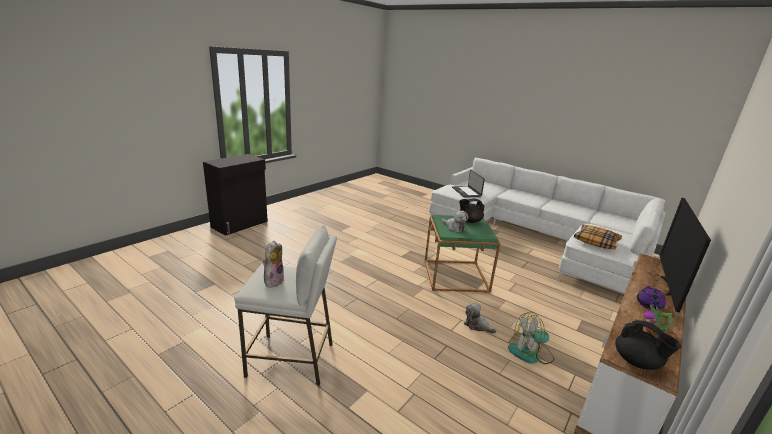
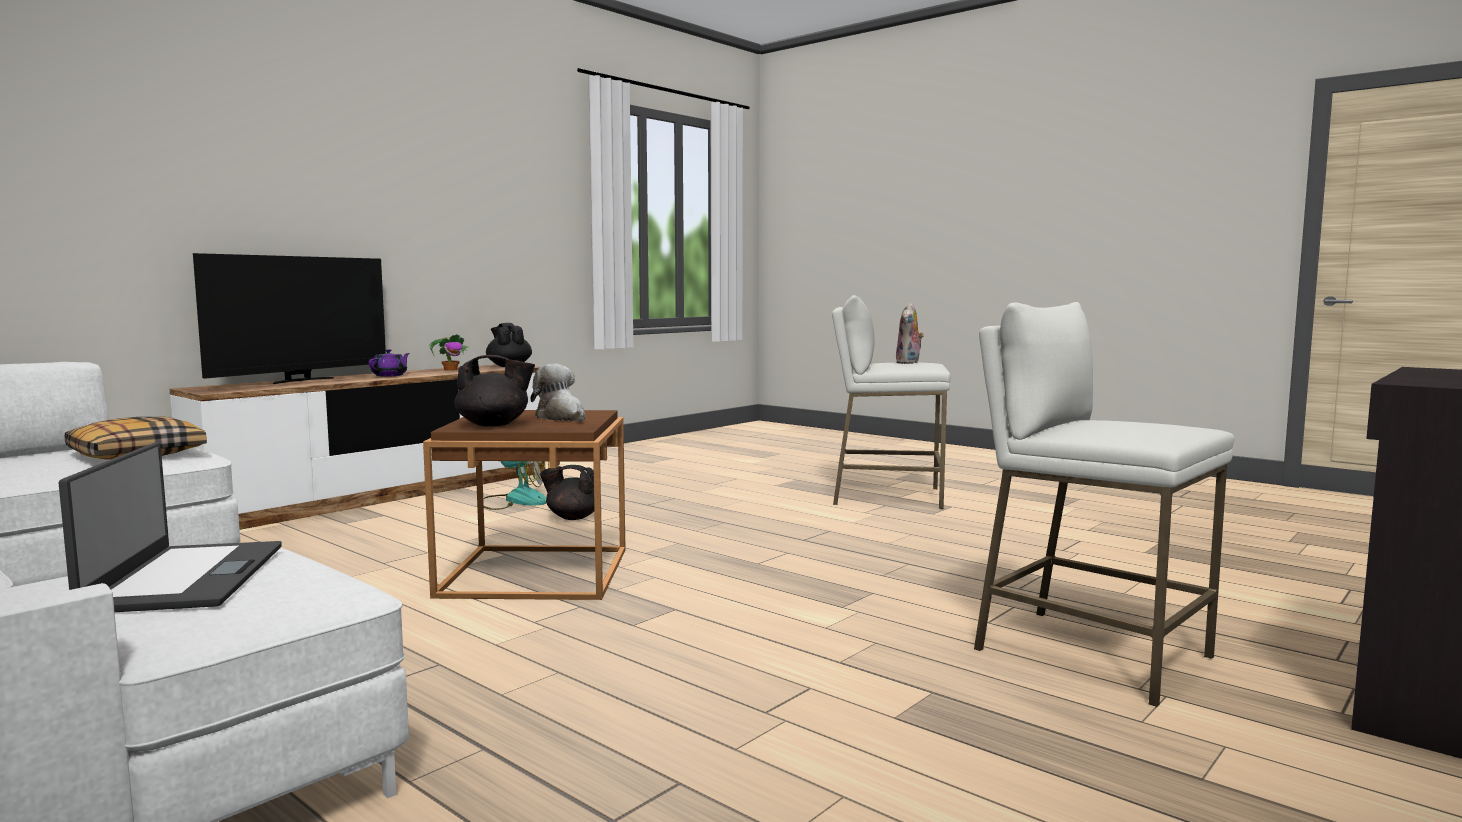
camera: 175 degrees left, 15 degrees down
(297, 238) = (1090, 653): none -> white stool
(455, 275) = (535, 572): green side table -> brown side table
(477, 325) = (572, 517): plush toy -> black teapot

